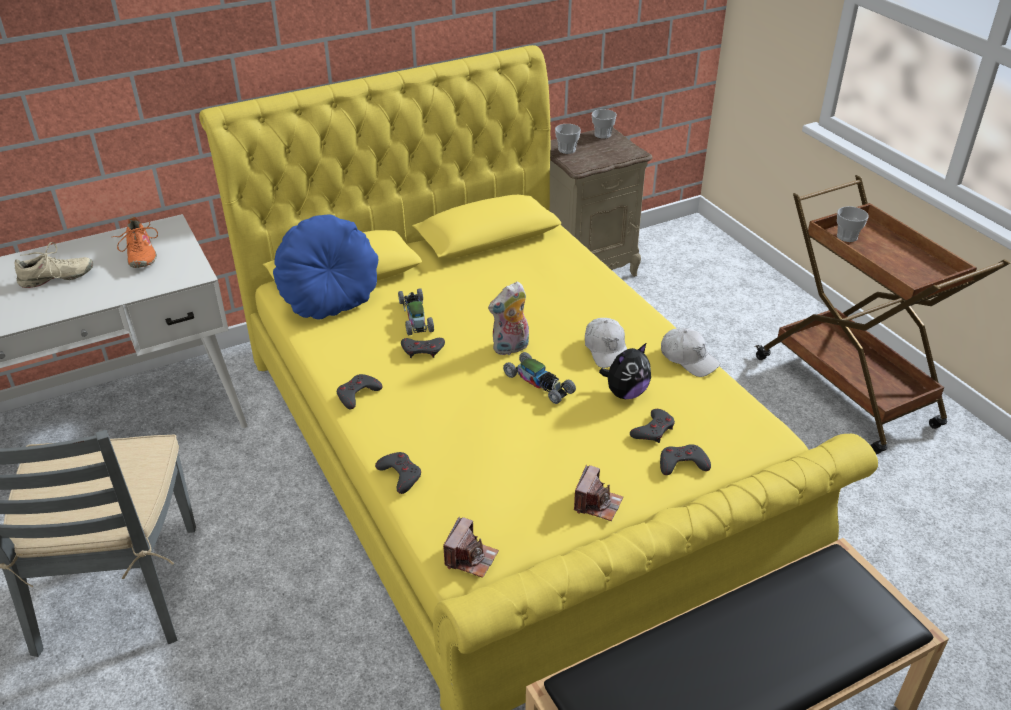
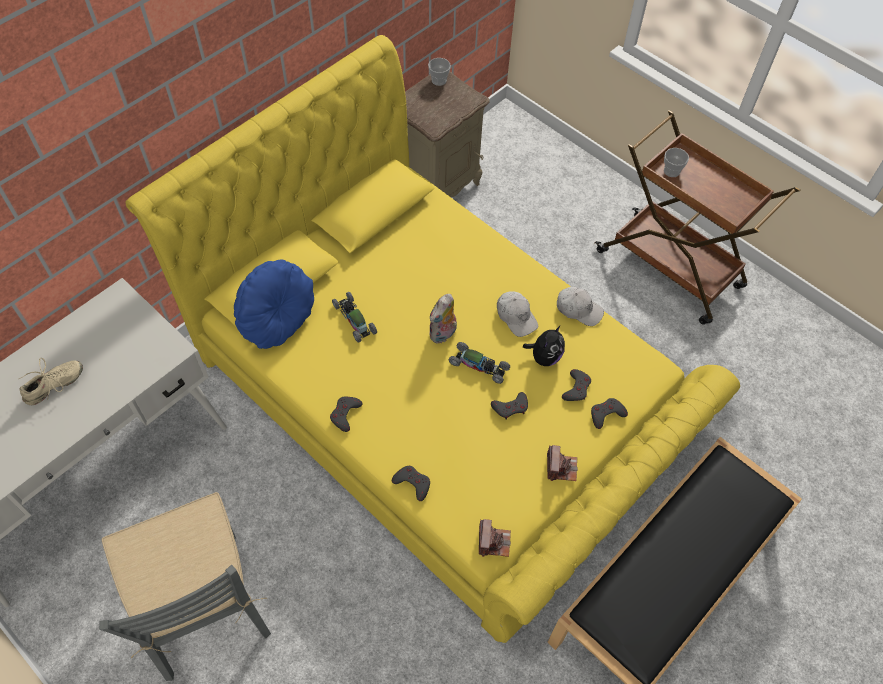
camera: 20 degrees left, 20 degrees up
(140, 255) = (113, 338): orange shoe -> none
(423, 350) = (376, 355): grey game controller -> grey game controller (510, 407)
(567, 150) = (416, 107): cup -> none

